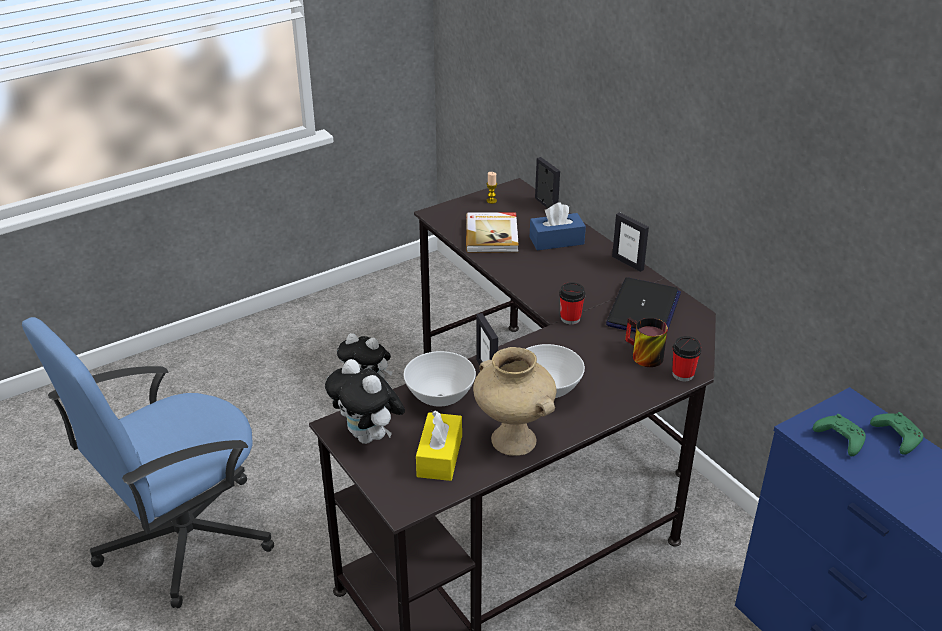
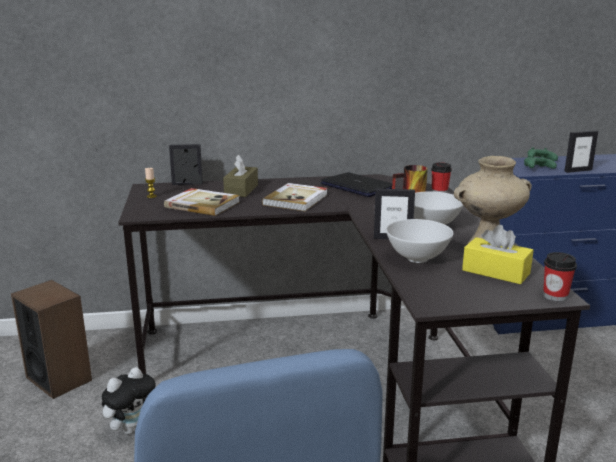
camera: 65 degrees left, 15 degrees down
(369, 437) = (455, 294): plush toy -> none
(405, 314) = (59, 378): none -> speaker
(556, 240) = (241, 190): blue tissue box -> brown tissue box
(556, 282) = (296, 199): none -> book
(570, 318) = (347, 204): cup -> cup (555, 296)
(628, 263) = (297, 179): picture frame -> picture frame (578, 170)

